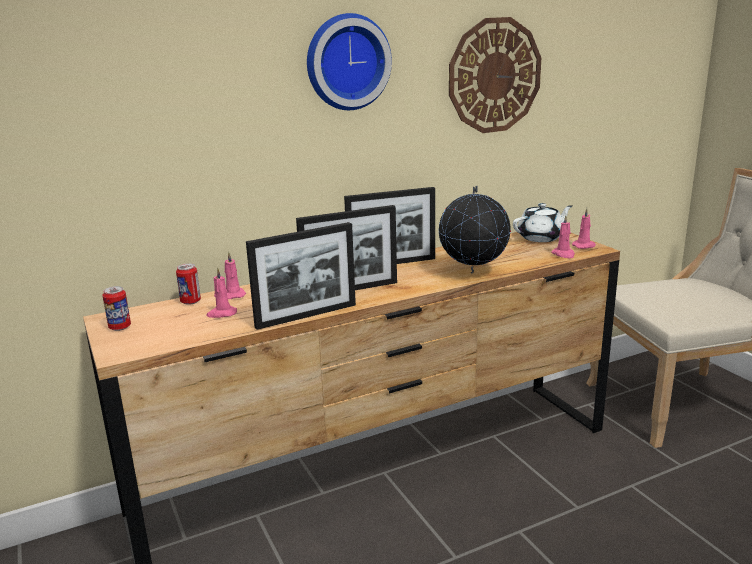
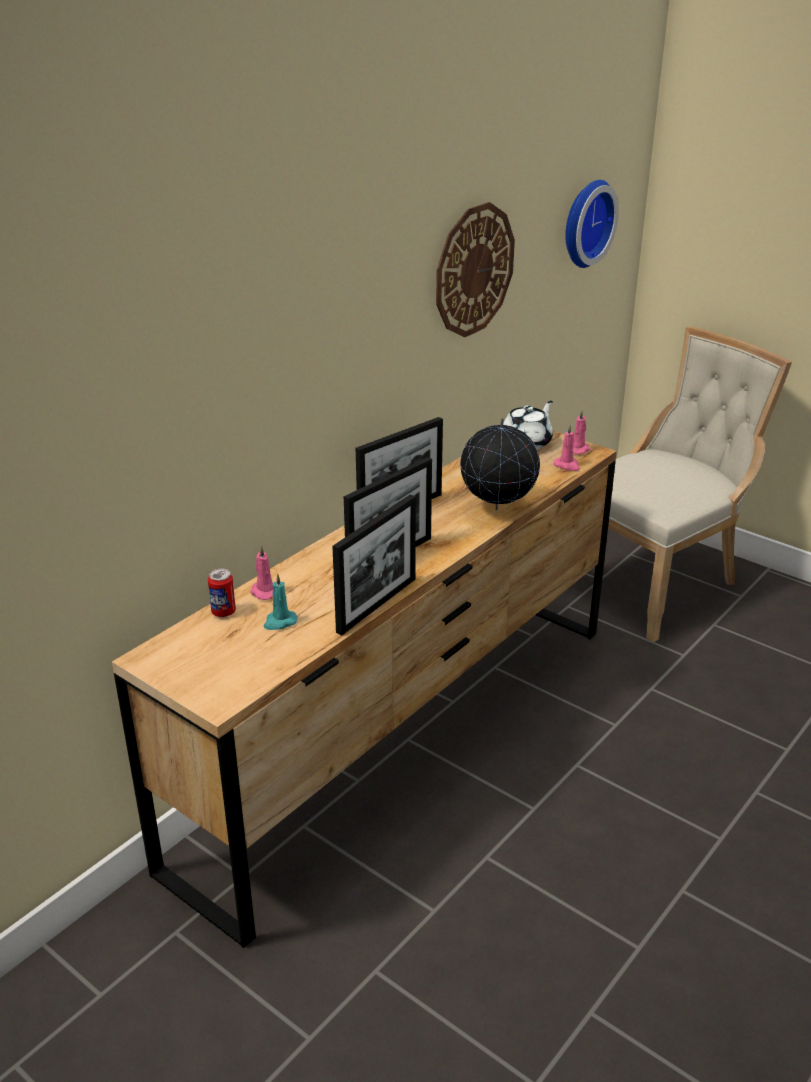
camera: 25 degrees left, 10 degrees up
(120, 327) = (179, 667): can -> none
(221, 314) = (279, 622): pink candle -> turquoise candle
(346, 62) = (347, 292): wall clock -> wall clock (584, 223)

